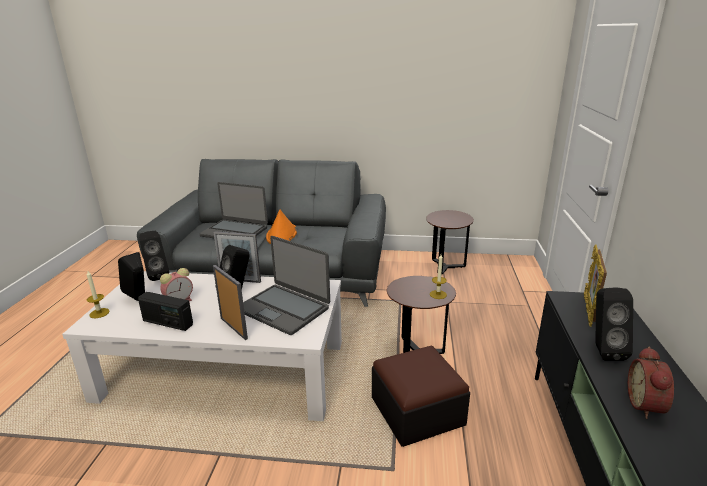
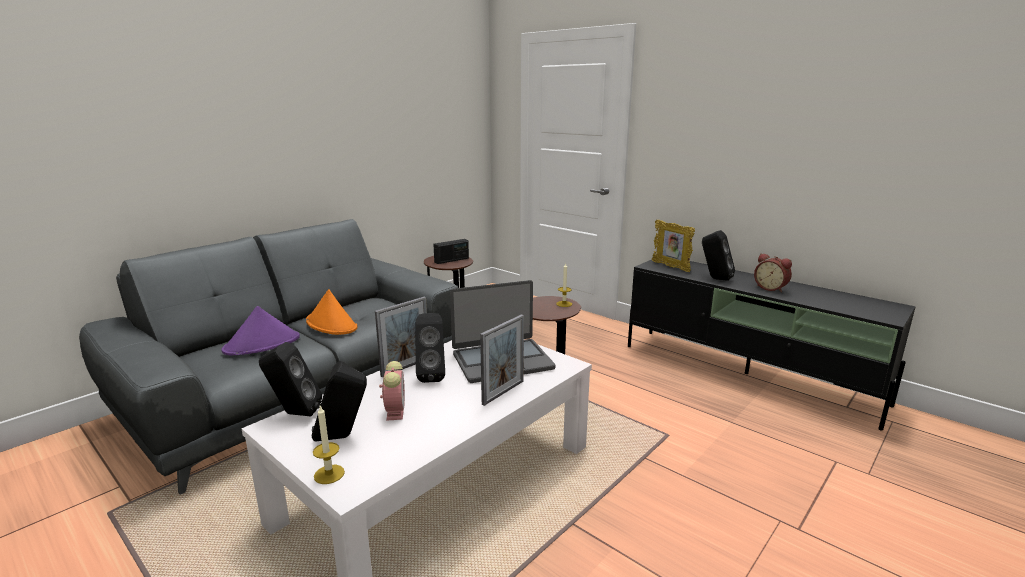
camera: 55 degrees left, 5 degrees down
(167, 323) = (435, 427): radio -> radio (451, 260)
(233, 328) = (503, 392): picture frame -> picture frame turned 135 degrees clockwise
(235, 231) = (262, 344): laptop -> purple hat
(417, 411) = (616, 401): ottoman -> none

